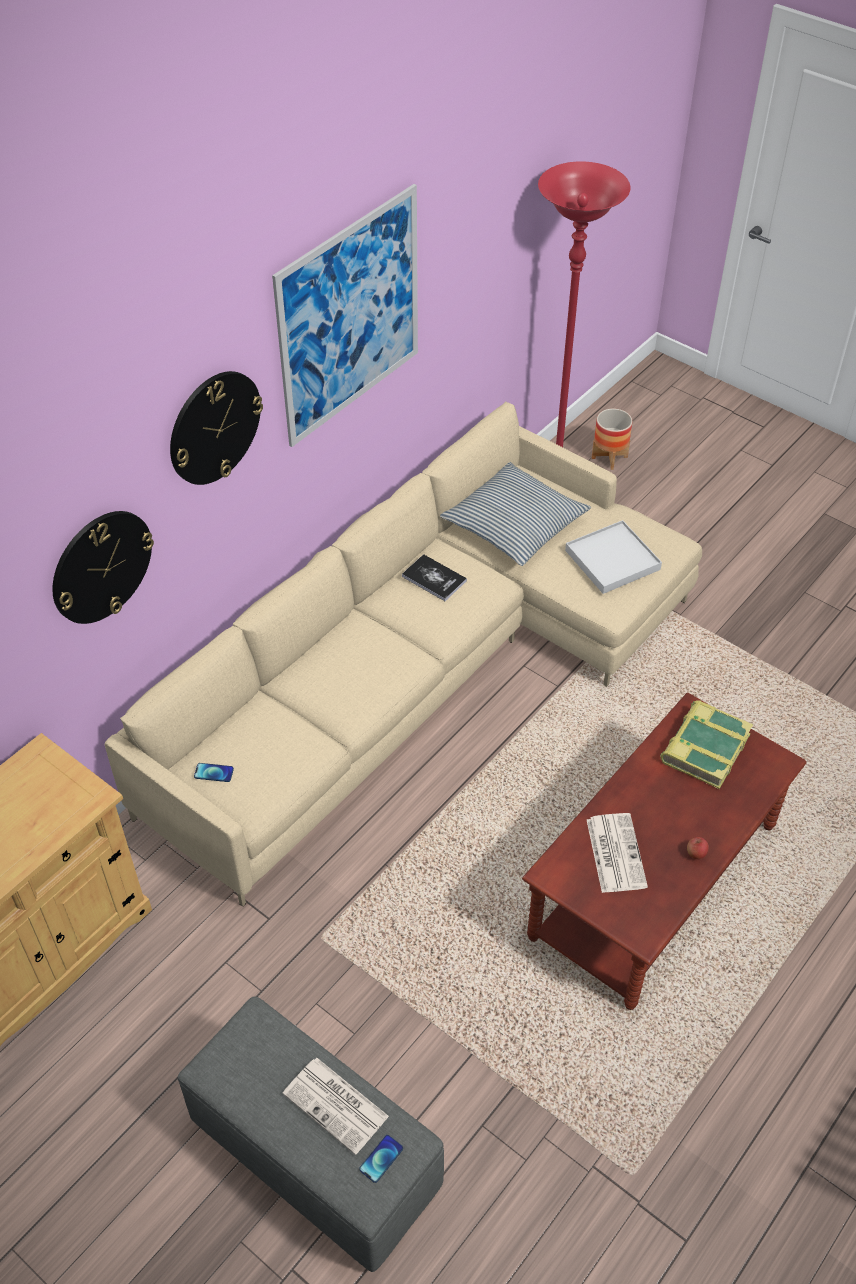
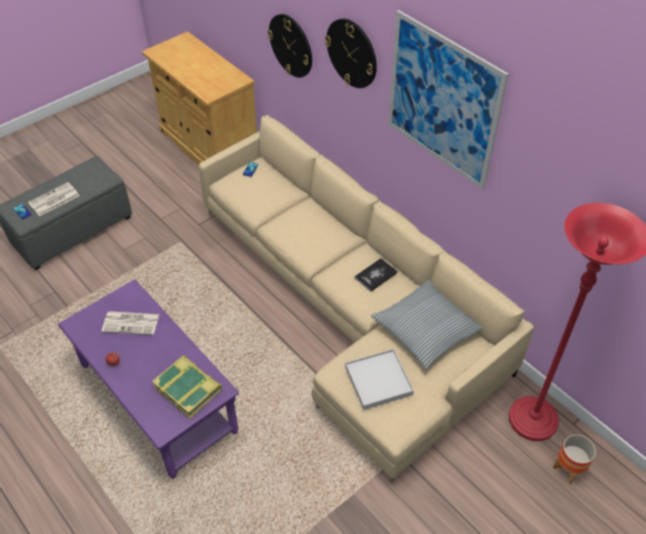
camera: 100 degrees right, 0 degrees up
(654, 881) = (158, 398): brown coffee table -> purple coffee table

